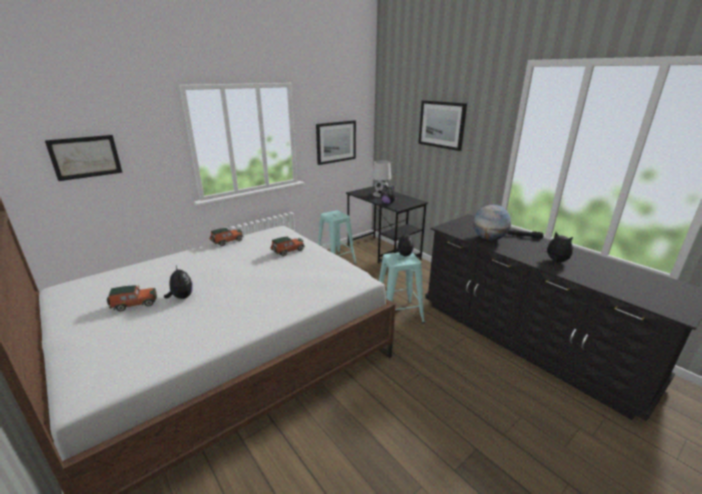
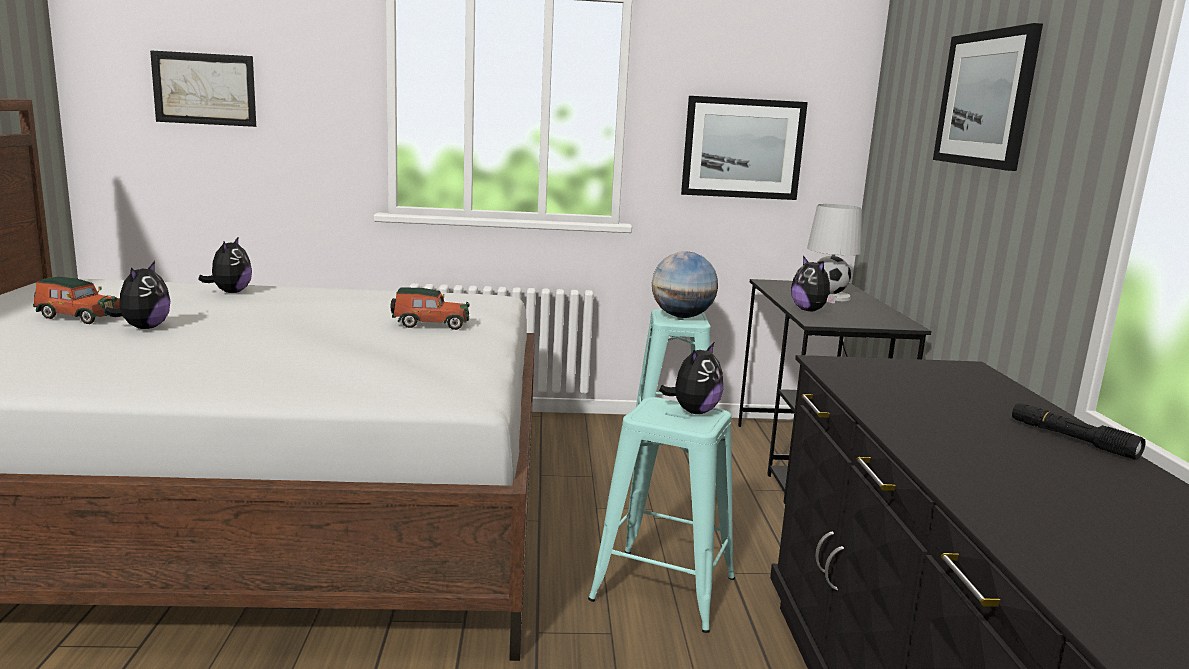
camera: 35 degrees right, 10 degrees down
(227, 241) = (368, 290): toy car -> none
(489, 238) = (925, 411): globe -> globe (682, 317)
(555, 261) = (1062, 515): plush toy -> plush toy (230, 292)

